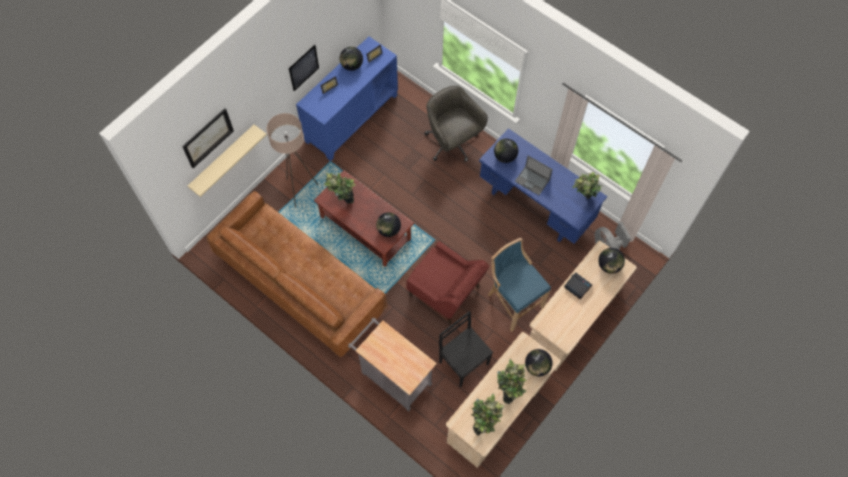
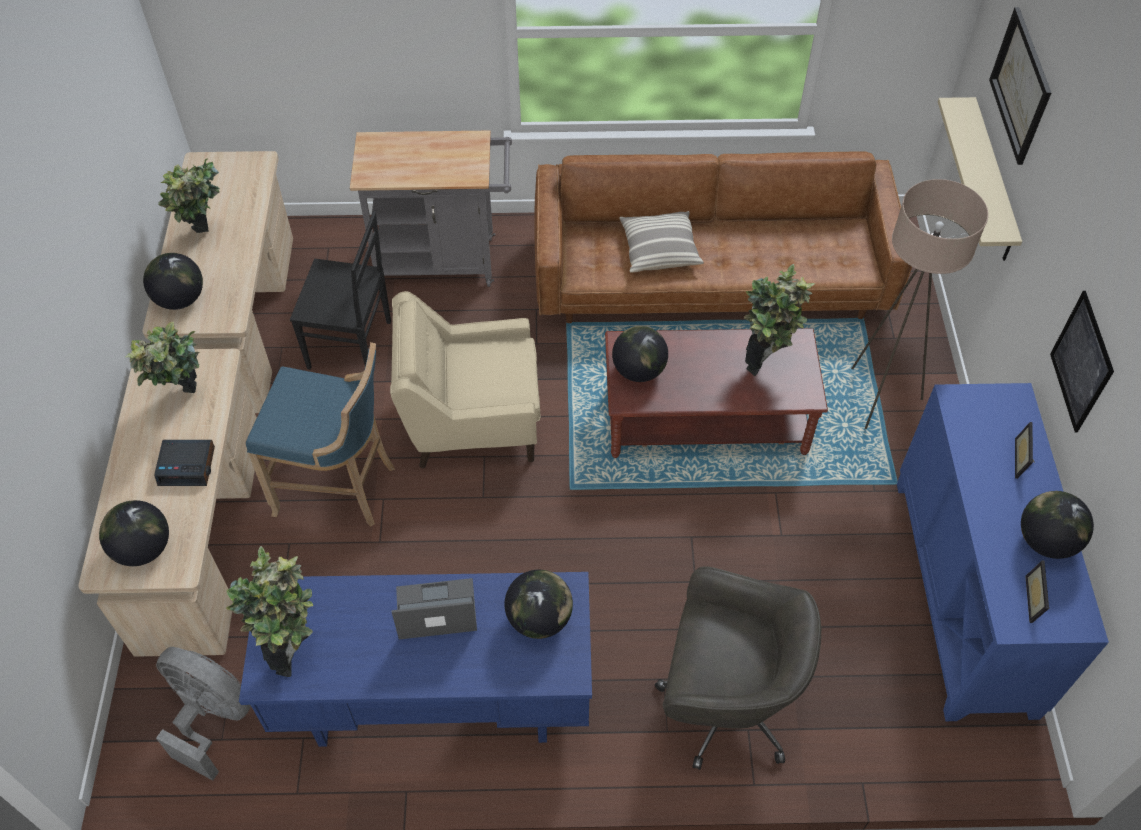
camera: 140 degrees right, 10 degrees down
(326, 279) = (659, 250): none -> pillow
(445, 292) = (472, 420): red armchair -> beige armchair
(484, 424) = (216, 183): potted plant -> potted plant (185, 403)

